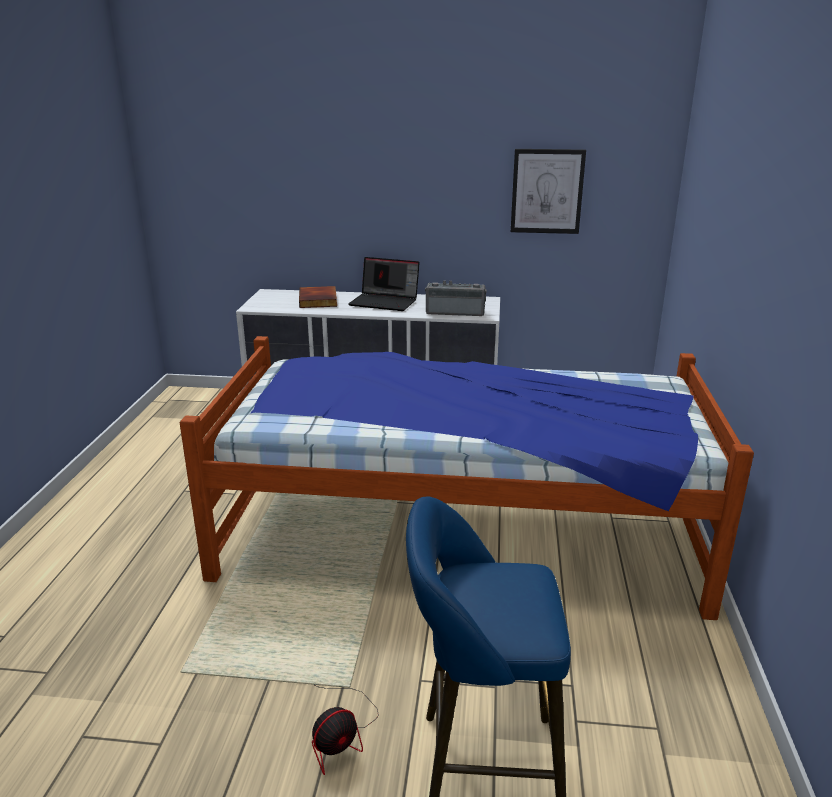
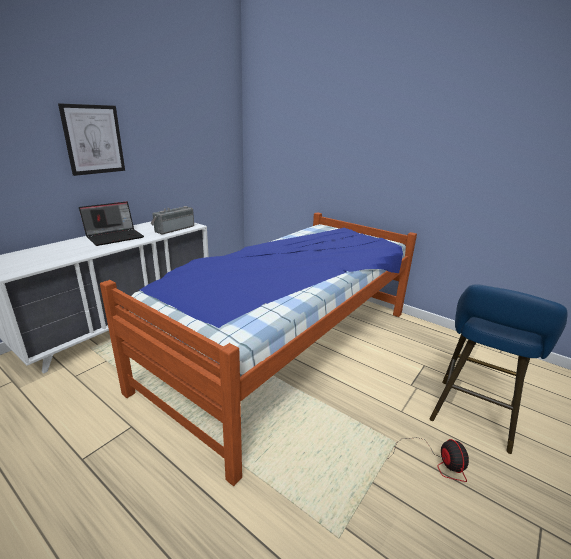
camera: 60 degrees left, 0 degrees up
(319, 300) = (60, 250): book -> none
(547, 191) = (187, 143): picture -> picture (93, 139)

